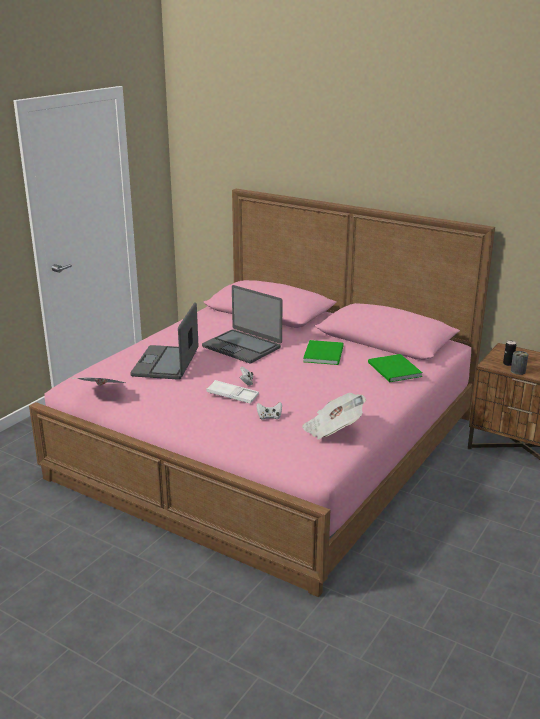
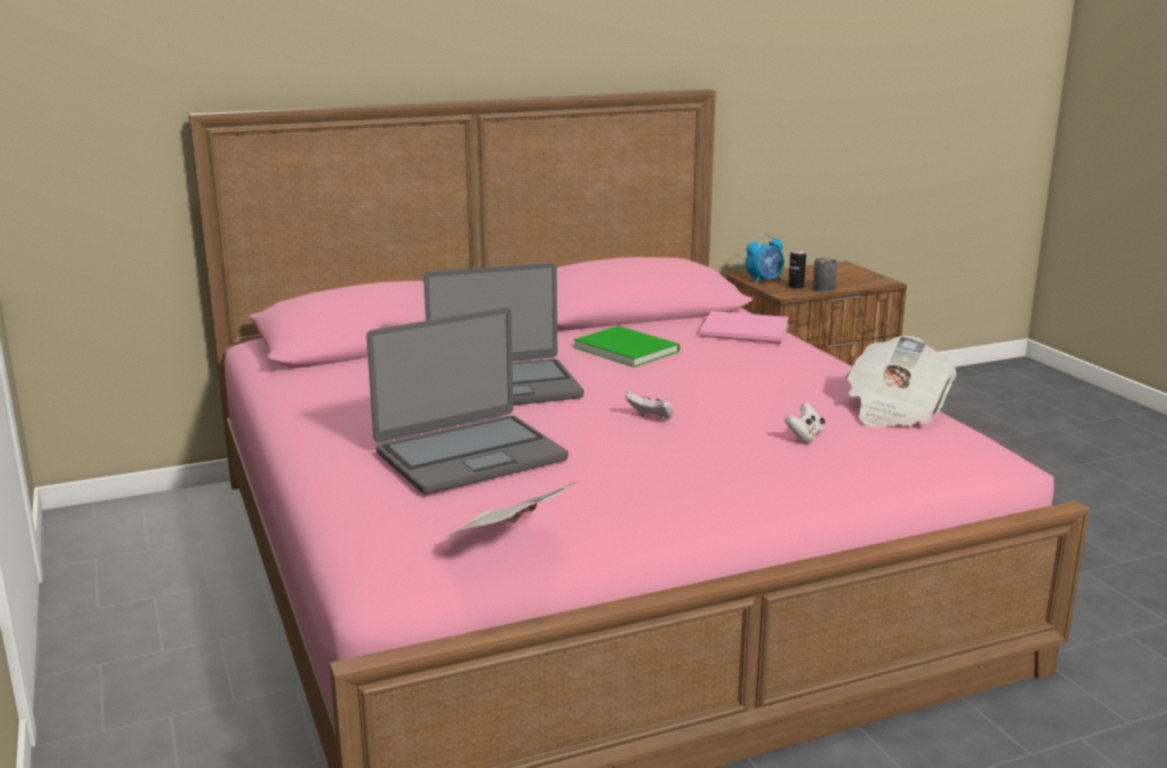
camera: 55 degrees left, 5 degrees down
(166, 364) = (469, 455): laptop -> laptop turned 75 degrees counterclockwise
(232, 395) = (688, 440): white tray -> none
(394, 370) = (747, 331): green book -> pink book
(503, 354) = (764, 281): none -> alarm clock

